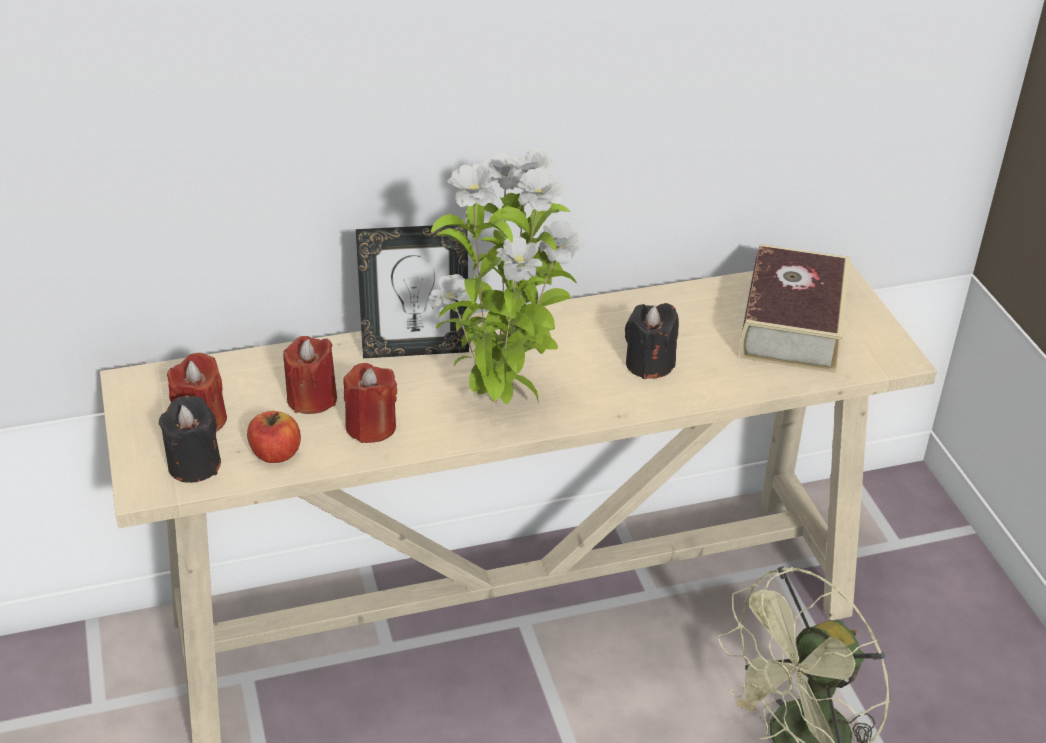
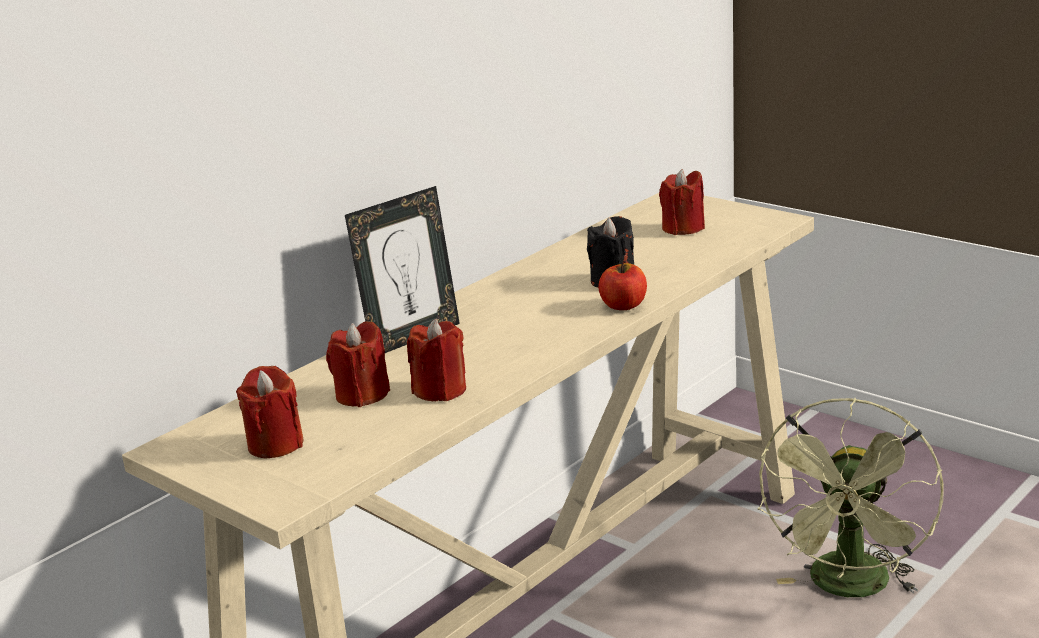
camera: 30 degrees left, 15 degrees down
(194, 465) = (310, 471): black candle -> none
(275, 454) = (378, 436): apple -> apple (623, 306)
(500, 404) = (530, 340): potted plant -> none
(792, 323) = (683, 228): book -> red candle

